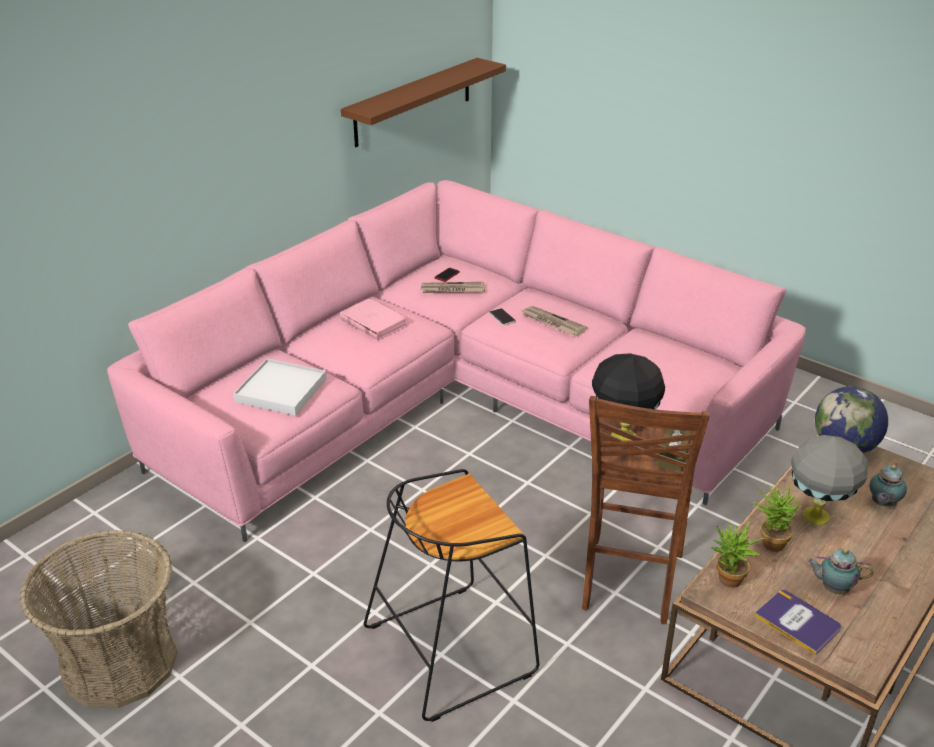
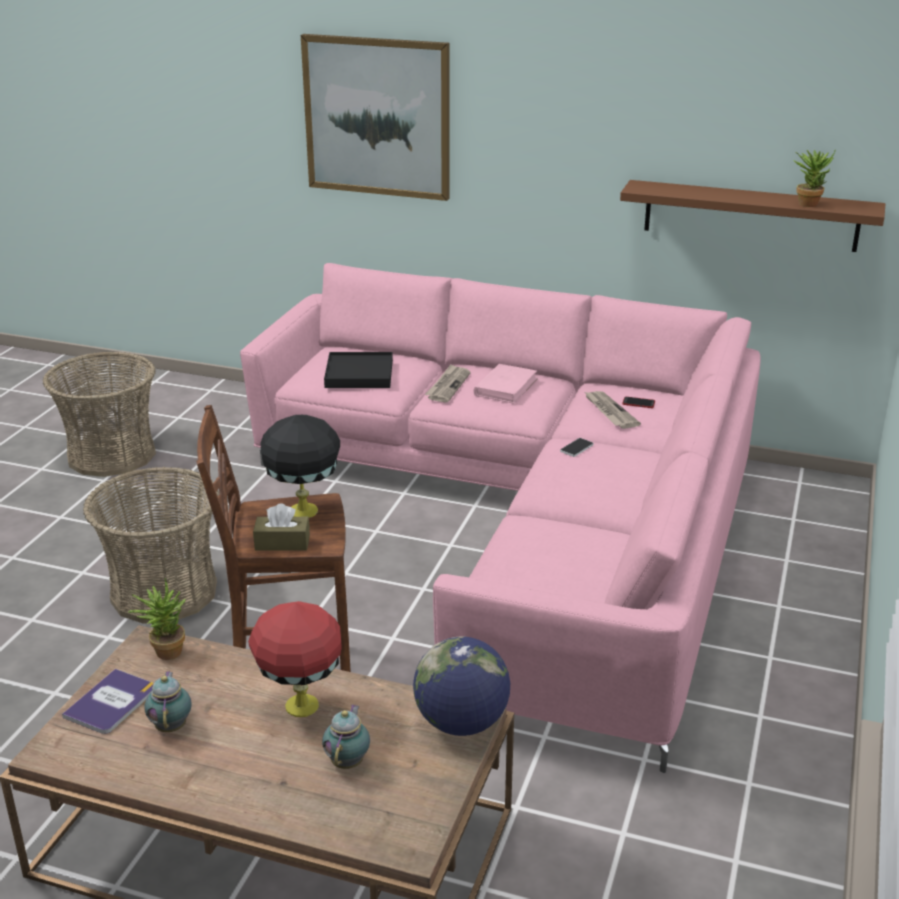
camera: 70 degrees right, 5 degrees down
(129, 142) = (377, 117): none -> picture
(281, 390) = (359, 374): white tray -> black tray
(452, 648) = (164, 592): black stool -> basket
(552, 323) = (589, 477): newspaper -> newspaper (448, 385)
(769, 541) = (241, 674): potted plant -> potted plant (809, 203)
(817, 517) = (300, 707): grey table lamp -> red table lamp
(882, 504) = (348, 761): teapot -> teapot turned 90 degrees clockwise

